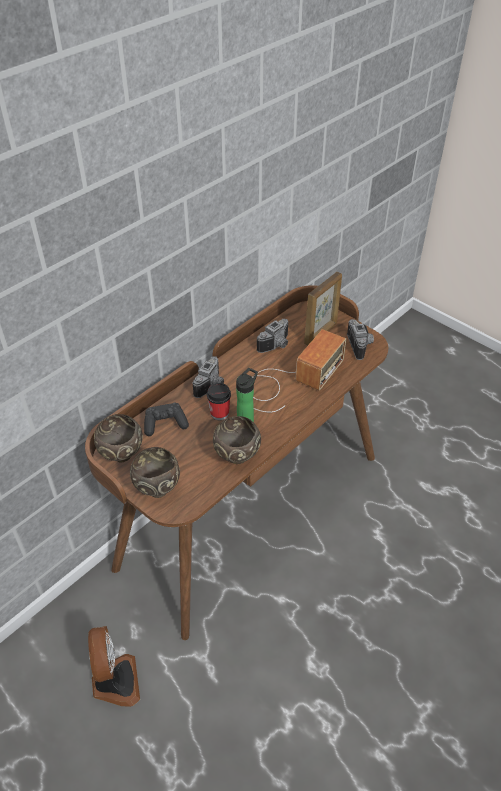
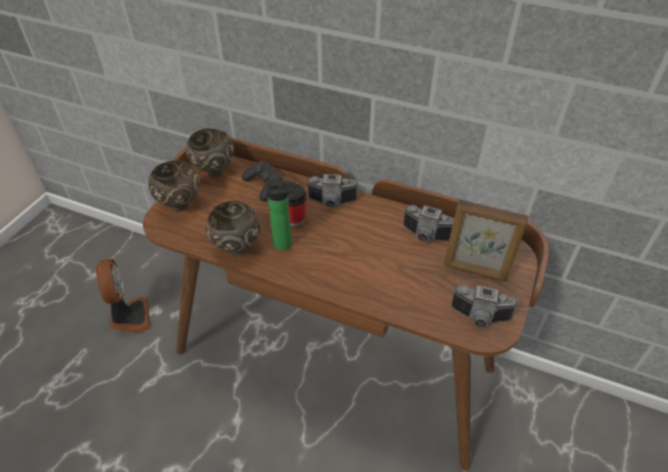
camera: 70 degrees right, 0 degrees up
(115, 682) = (129, 317): fan -> fan turned 75 degrees counterclockwise
(288, 381) = (372, 261): radio -> none
(361, 346) = (479, 318): camera -> camera turned 45 degrees clockwise

